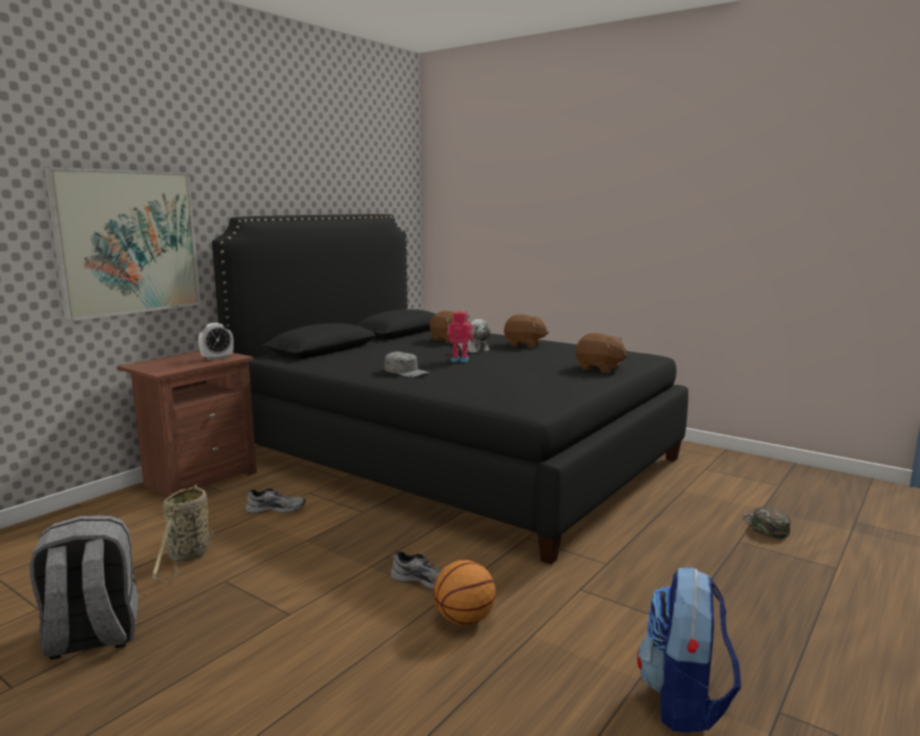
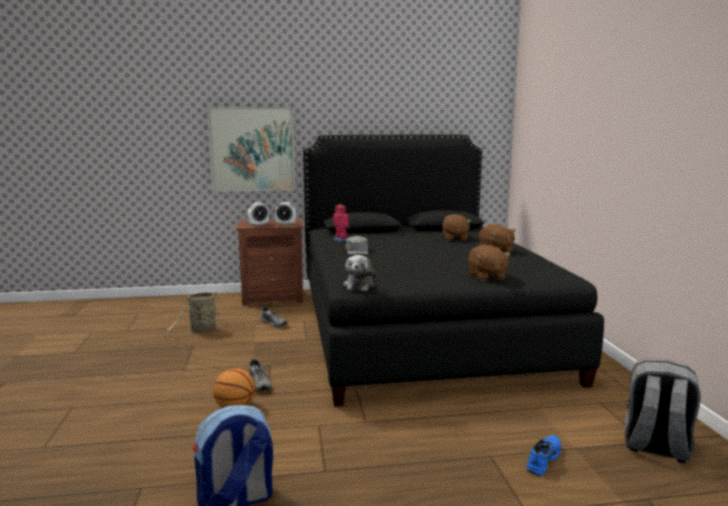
camera: 45 degrees right, 0 degrees up
(92, 638) = (118, 347): grey backpack -> grey backpack (655, 447)
(177, 365) = (258, 225): none -> alarm clock
(460, 360) = (411, 251): toy robot -> toy robot (341, 240)
(472, 349) = (447, 246): plush toy -> plush toy (359, 285)
(765, 526) = (542, 459): green cap -> blue shoe

